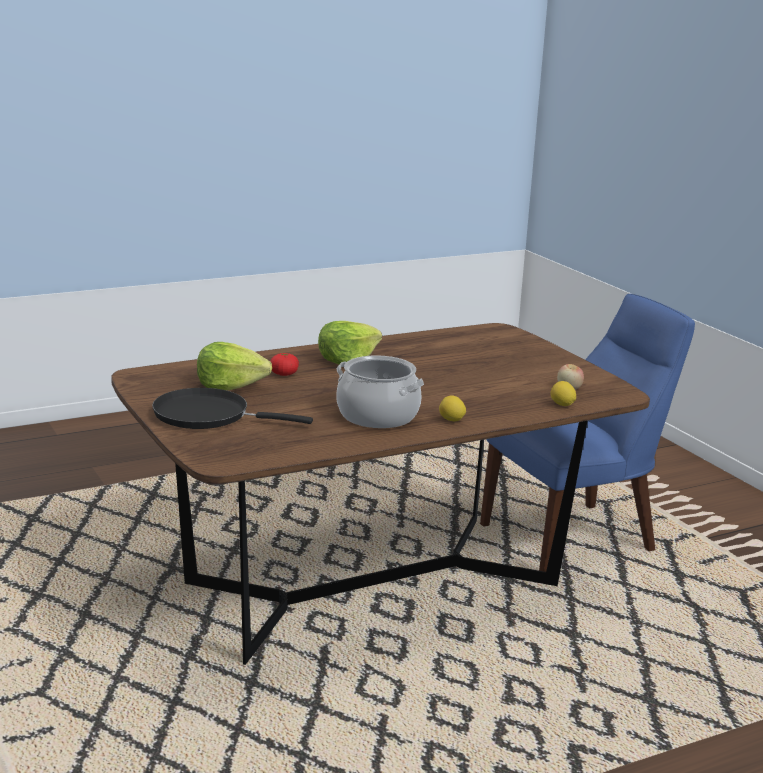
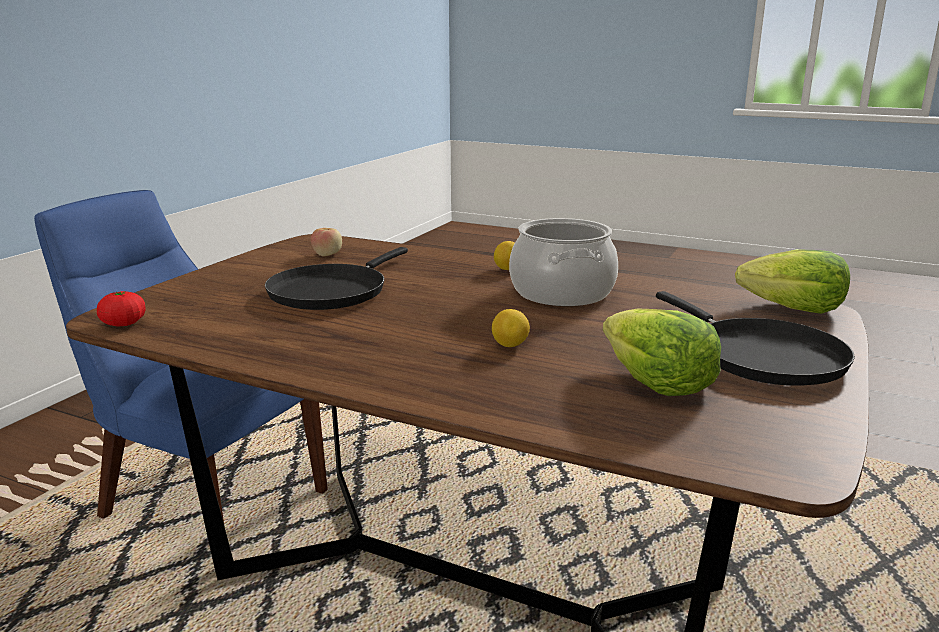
camera: 125 degrees left, 0 degrees up
(284, 374) = (542, 370): tomato -> tomato (123, 324)
(347, 360) = (408, 355): lettuce -> lettuce (793, 309)
(476, 371) = (332, 291): none -> black frying pan
(562, 405) = (383, 249): lemon -> lemon (510, 346)

